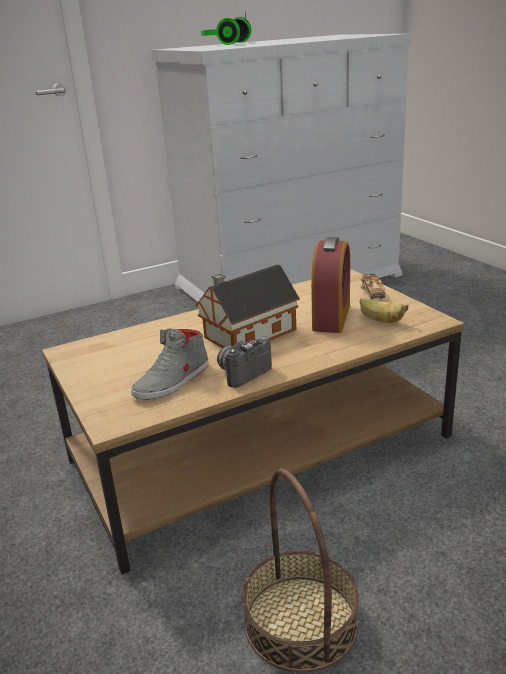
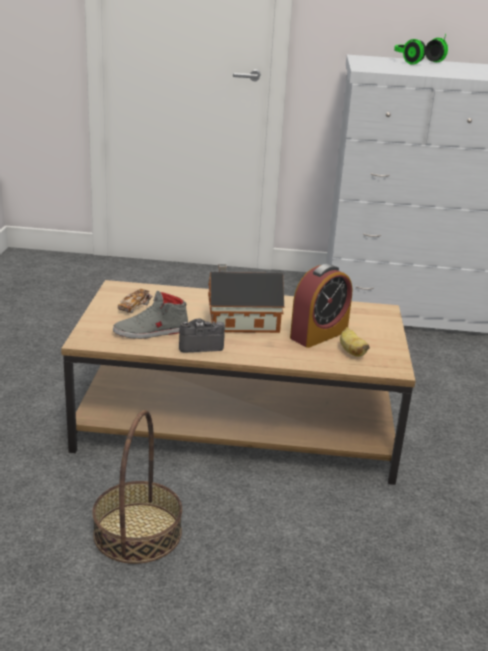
camera: 30 degrees right, 0 degrees up
(372, 293) = (381, 330): toy car -> toy car (135, 307)

